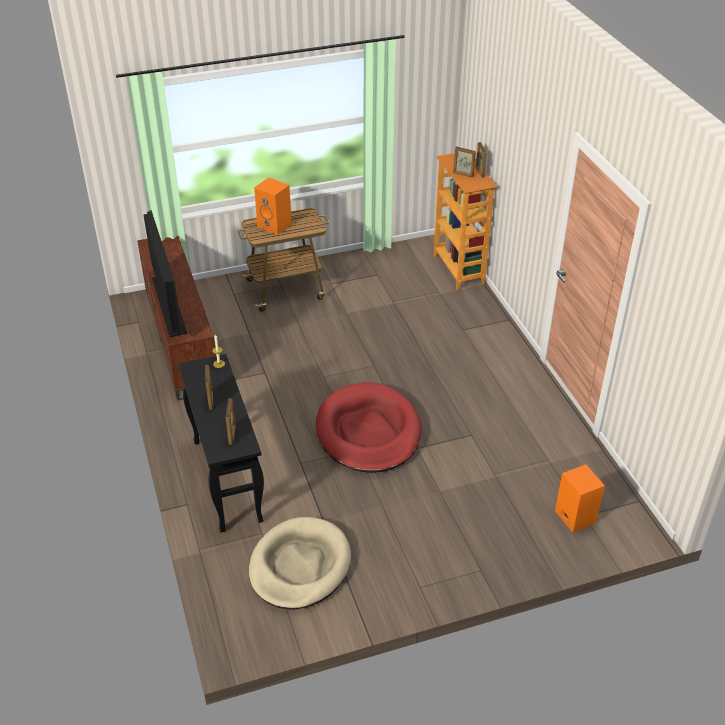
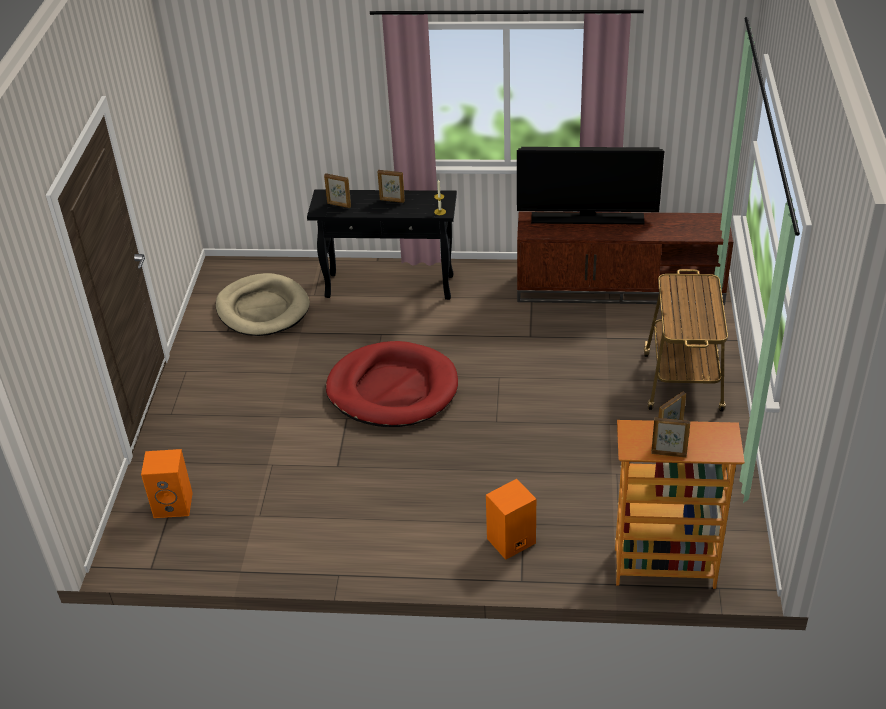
camera: 115 degrees right, 0 degrees up
(275, 225) = (694, 299): orange speaker -> orange speaker (511, 542)

